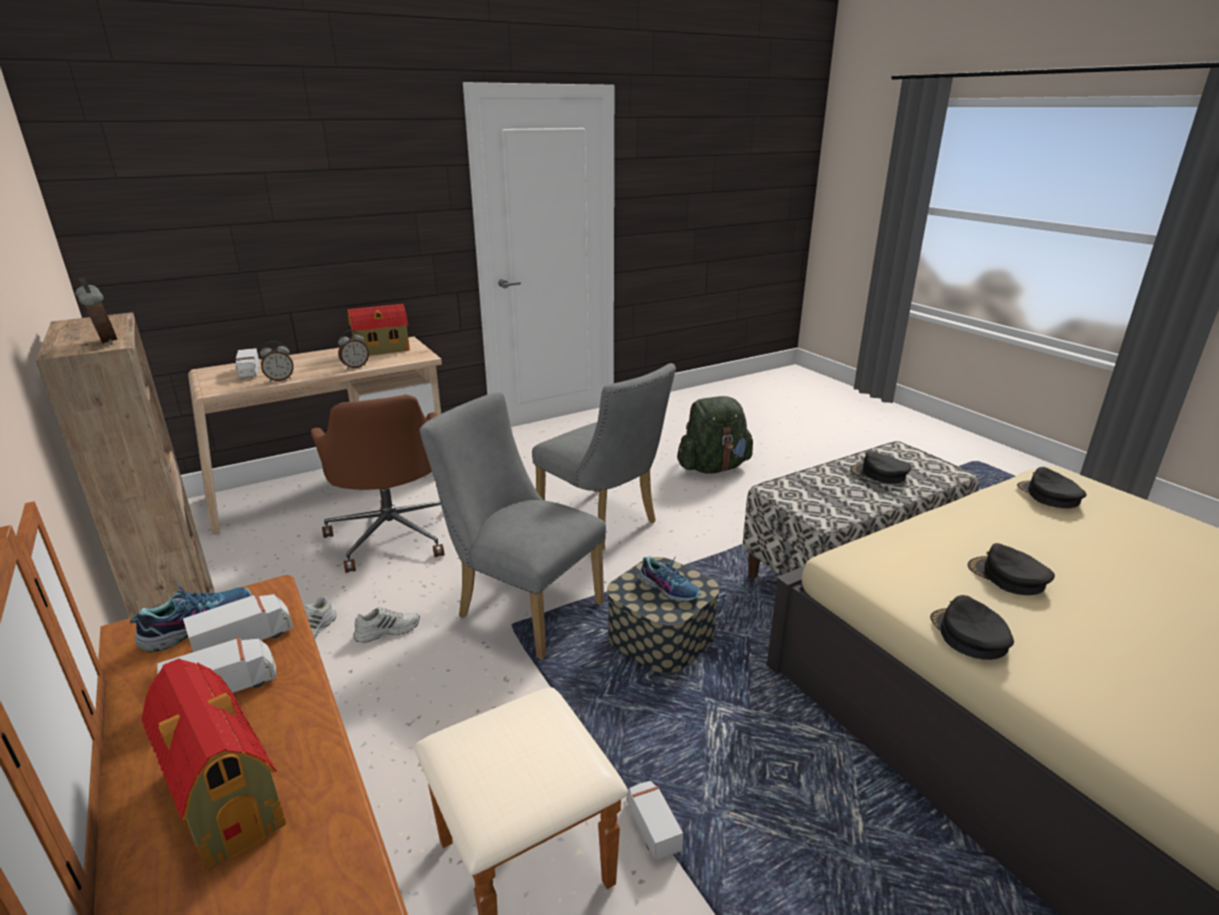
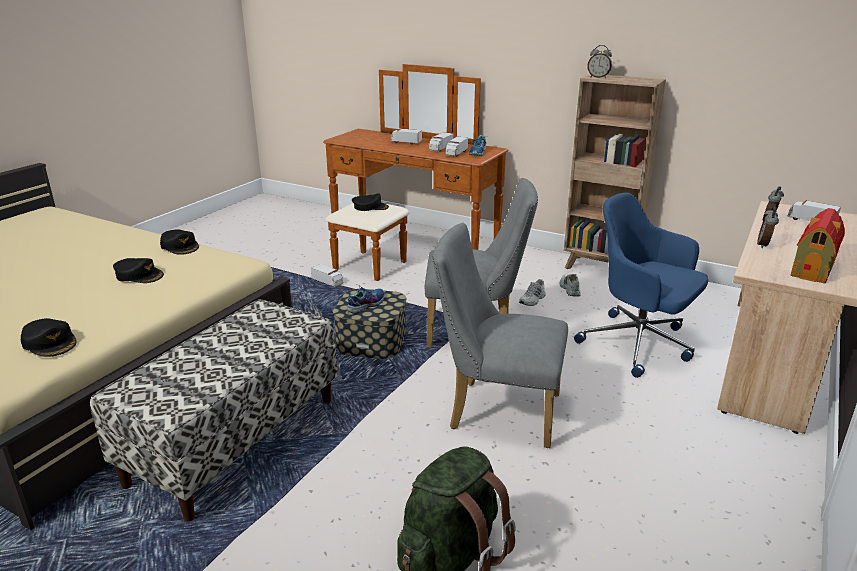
camera: 150 degrees right, 0 degrees up
(223, 795) = (405, 142): toy house -> toy truck
(393, 534) = (639, 344): brown office chair -> blue office chair
(669, 588) = (366, 304): shoe -> shoe turned 120 degrees clockwise
(879, 474) = (207, 366): black cap -> black cap (370, 207)

